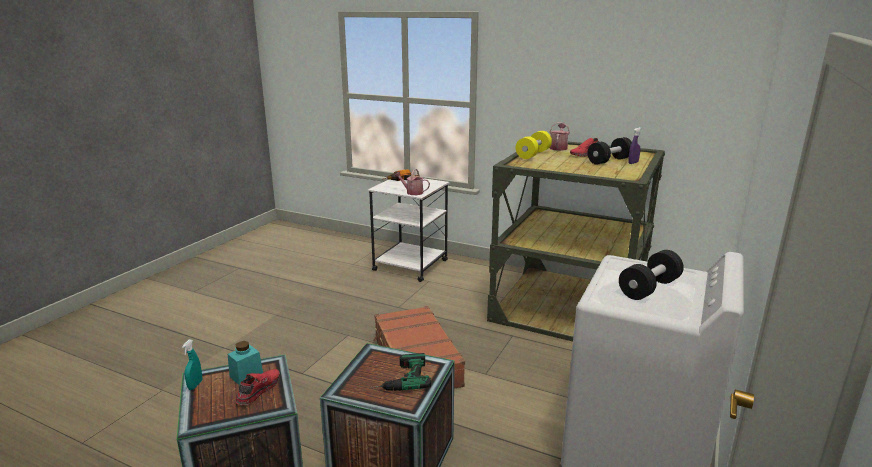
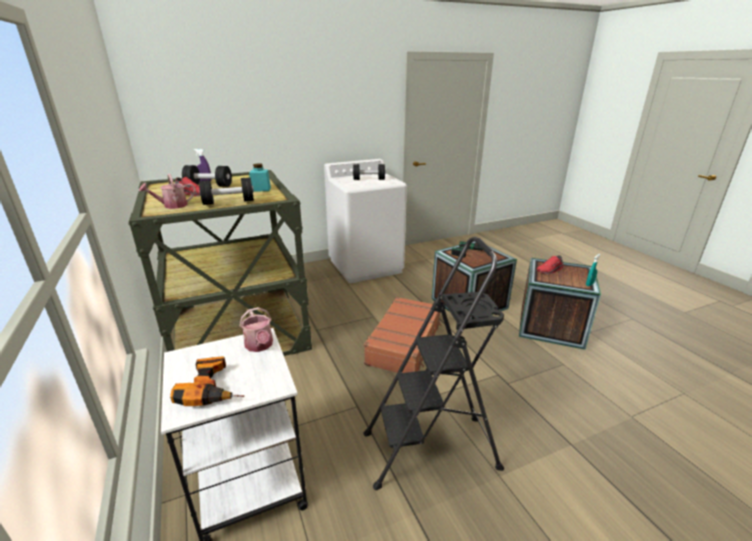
camera: 140 degrees left, 5 degrees up
(246, 375) = (556, 279): turquoise jar -> turquoise jar (261, 189)
(326, 309) = (432, 449): none -> step ladder
(533, 154) = (229, 202): yellow dumbbell -> black dumbbell

